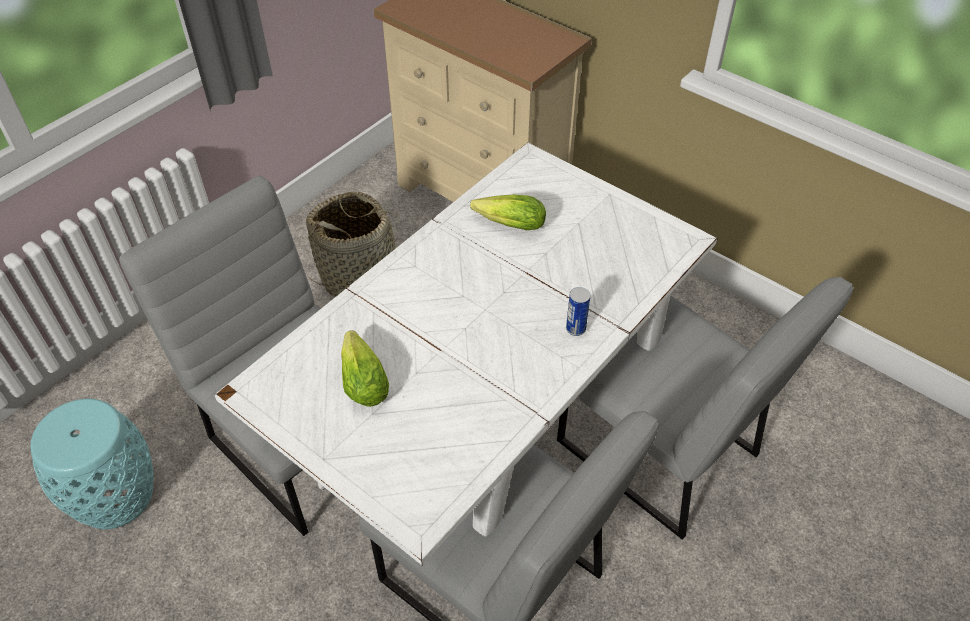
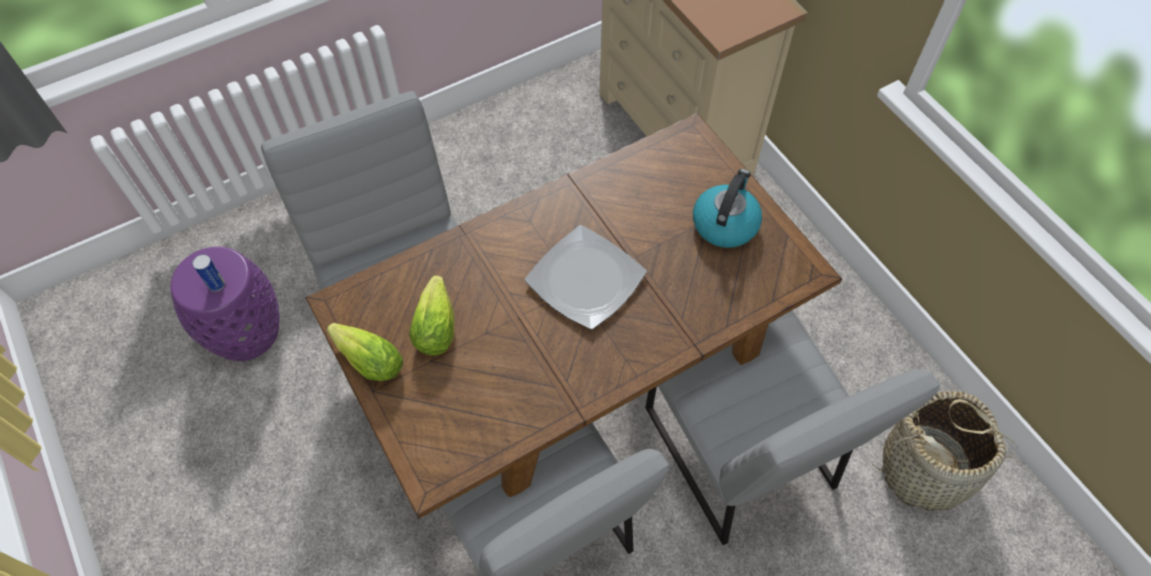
camera: 20 degrees right, 10 degrees up
(115, 496) = (246, 332): turquoise stool -> purple stool
(360, 275) = (527, 181): basket -> basket (925, 469)
(485, 448) = (575, 393): white dining table -> brown dining table
(491, 299) = (585, 278): none -> plate
(507, 224) = (635, 201): lettuce -> lettuce (366, 358)
(575, 329) = (652, 335): can -> can (216, 285)
(595, 221) = (725, 223): none -> kettle

